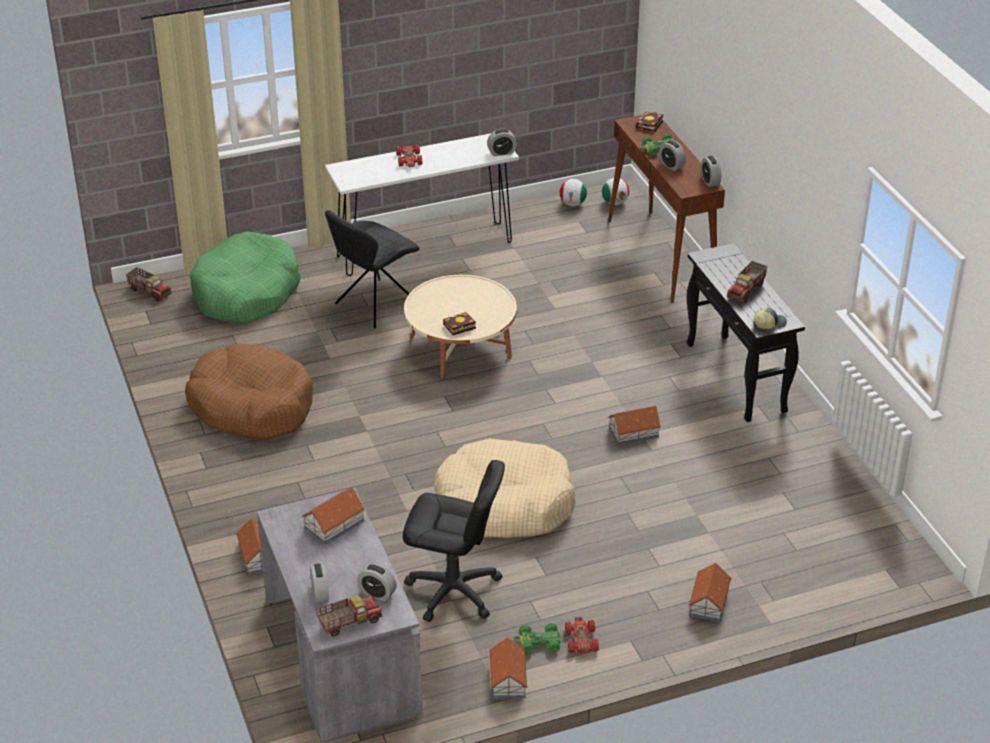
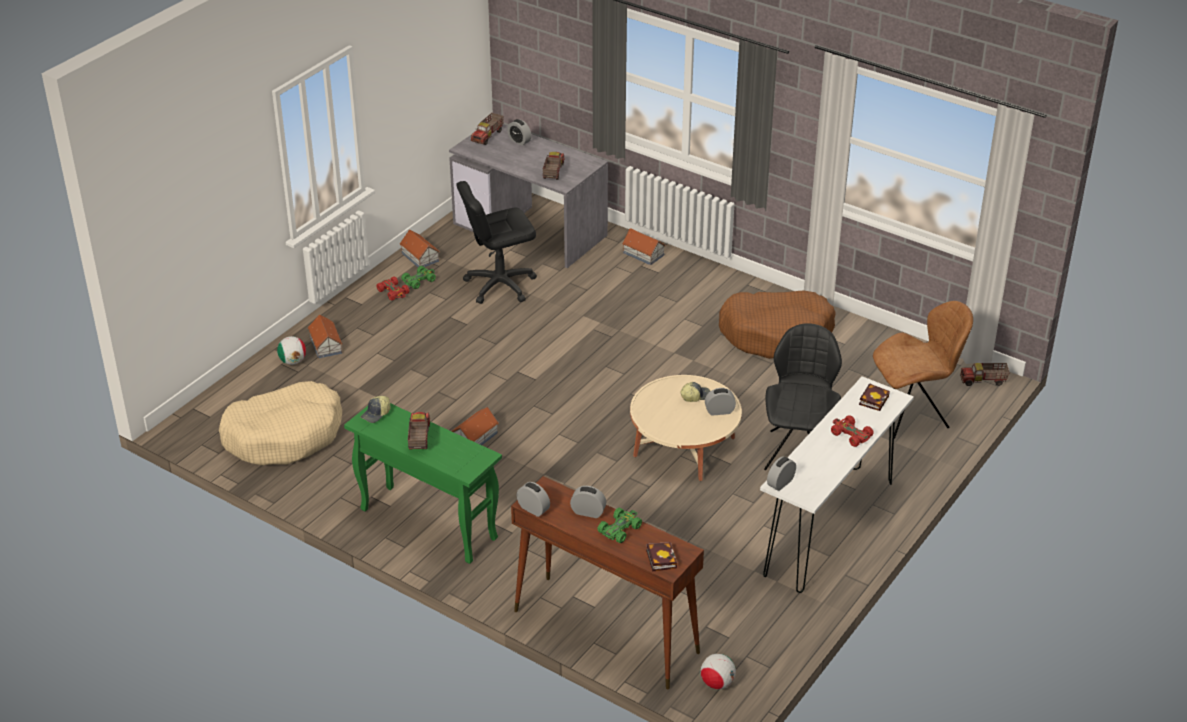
camera: 145 degrees right, 0 degrees up
(246, 292) = (912, 414): green dog bed -> brown chair
(335, 524) = (553, 172): toy house -> toy truck
(377, 593) = (488, 152): alarm clock -> alarm clock (719, 411)
(438, 314) = (695, 396): none -> cap
(458, 327) = (665, 390): book -> book (874, 399)
(504, 503) = (521, 347): beige dog bed -> beige dog bed (284, 435)
(572, 204) = (757, 658): football -> football (293, 361)
(736, 378) = (427, 524): black console table -> green console table

